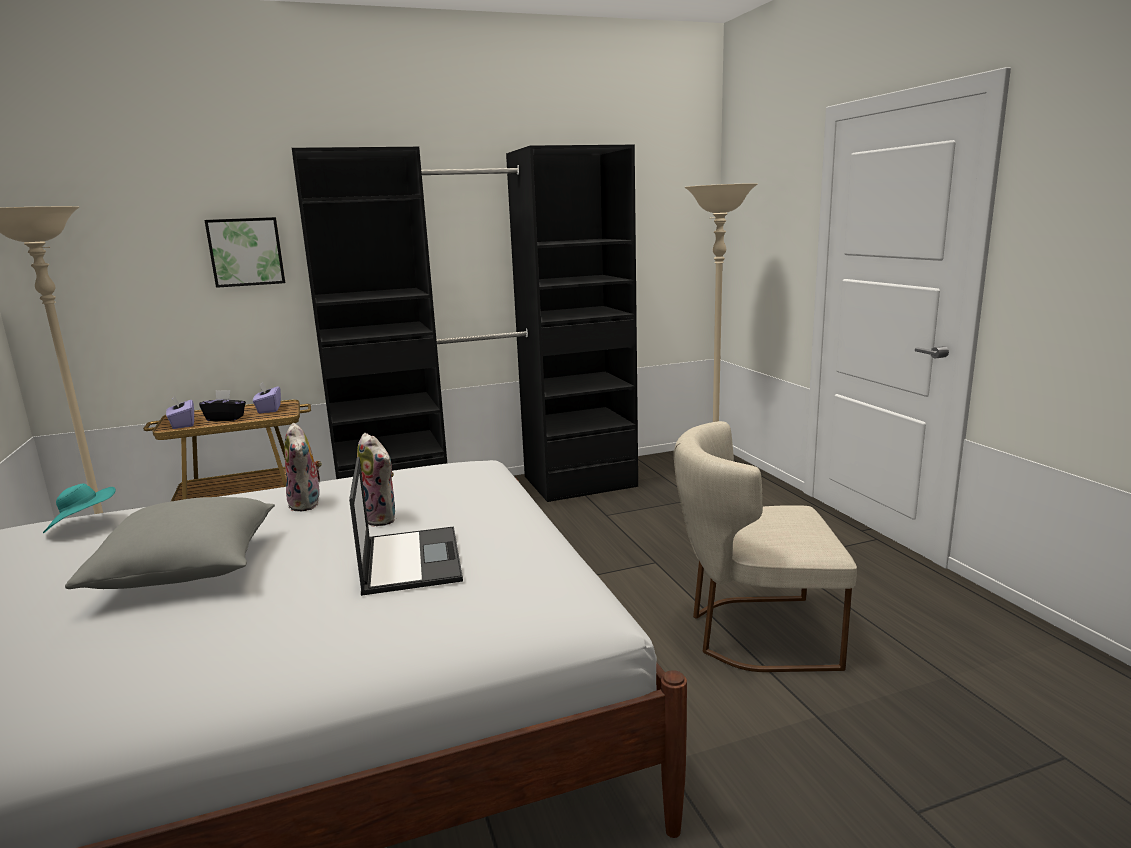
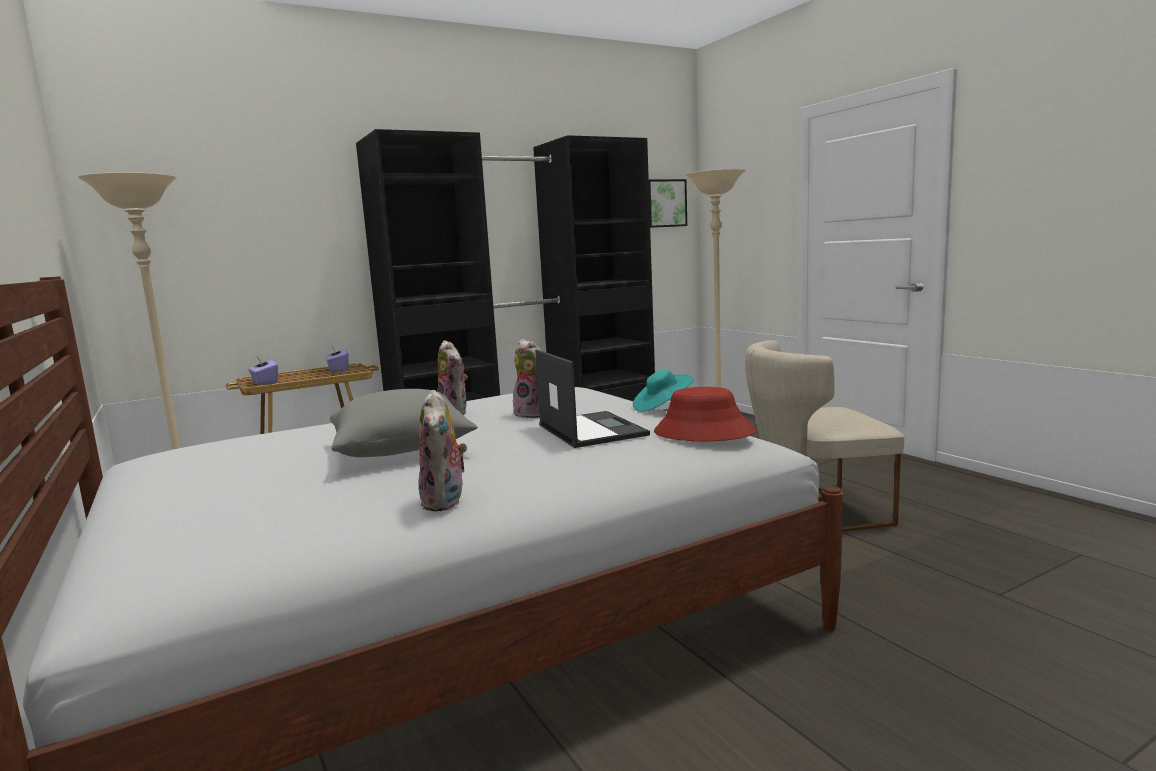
camera: 10 degrees left, 5 degrees down
(83, 526) = (256, 439): turquoise hat -> turquoise hat (662, 407)
(139, 684) = (446, 502): none -> plush toy
(225, 418) = (303, 377): black tissue box -> none
(246, 252) = (311, 228): picture -> picture (665, 203)
(528, 584) = (703, 432): none -> red hat

